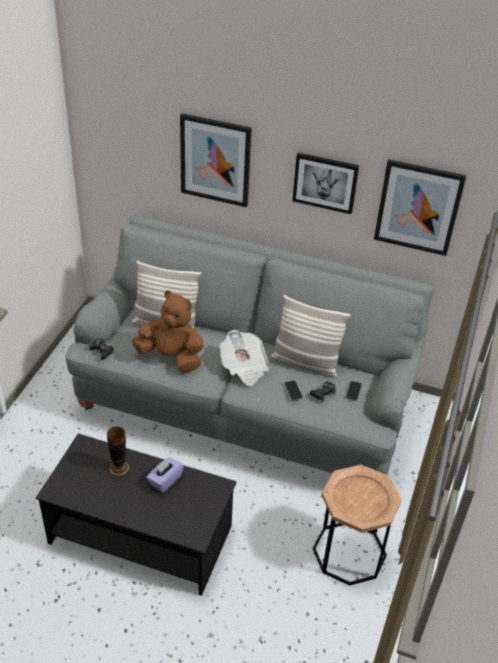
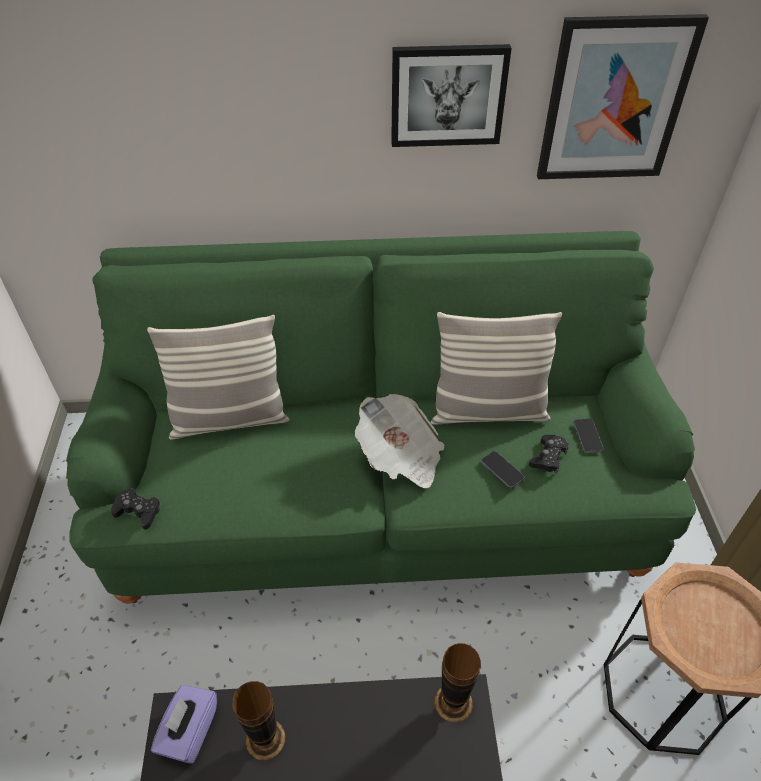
camera: 20 degrees left, 5 degrees up
(165, 480) = (363, 730): purple tissue box -> purple tissue box (189, 731)
(171, 357) = (270, 480): brown plush toy -> none
(213, 486) = (453, 702): none -> vase
(215, 160) = (235, 104): picture -> none
(245, 404) = (380, 496): grey sofa -> green sofa

